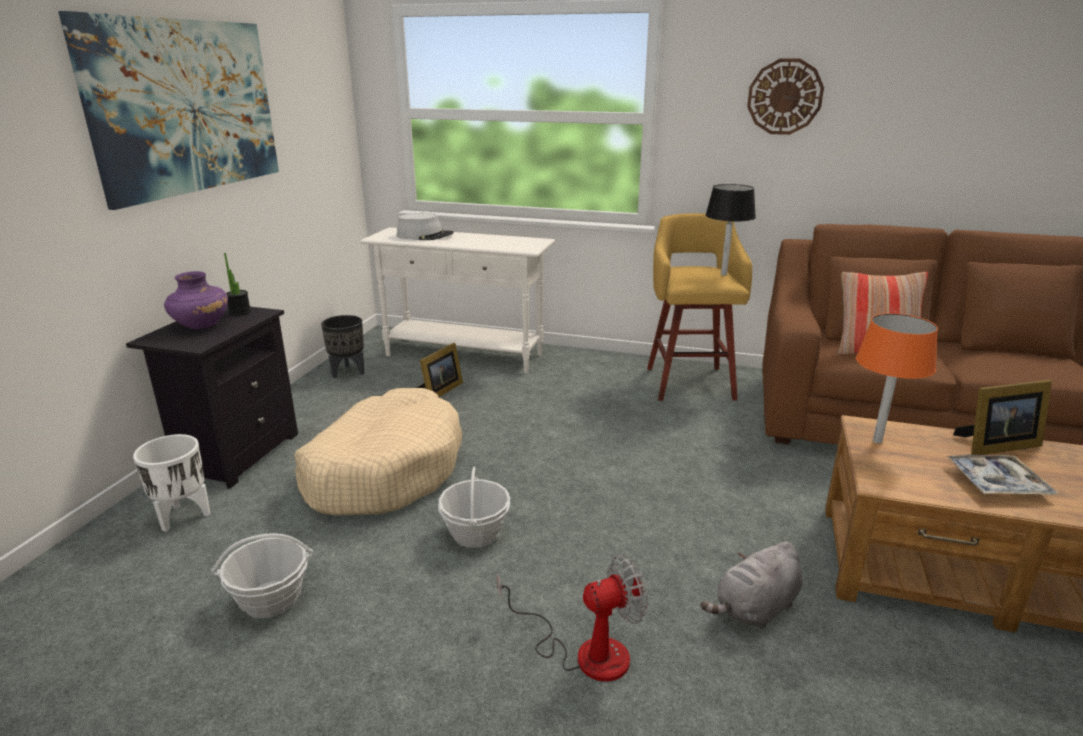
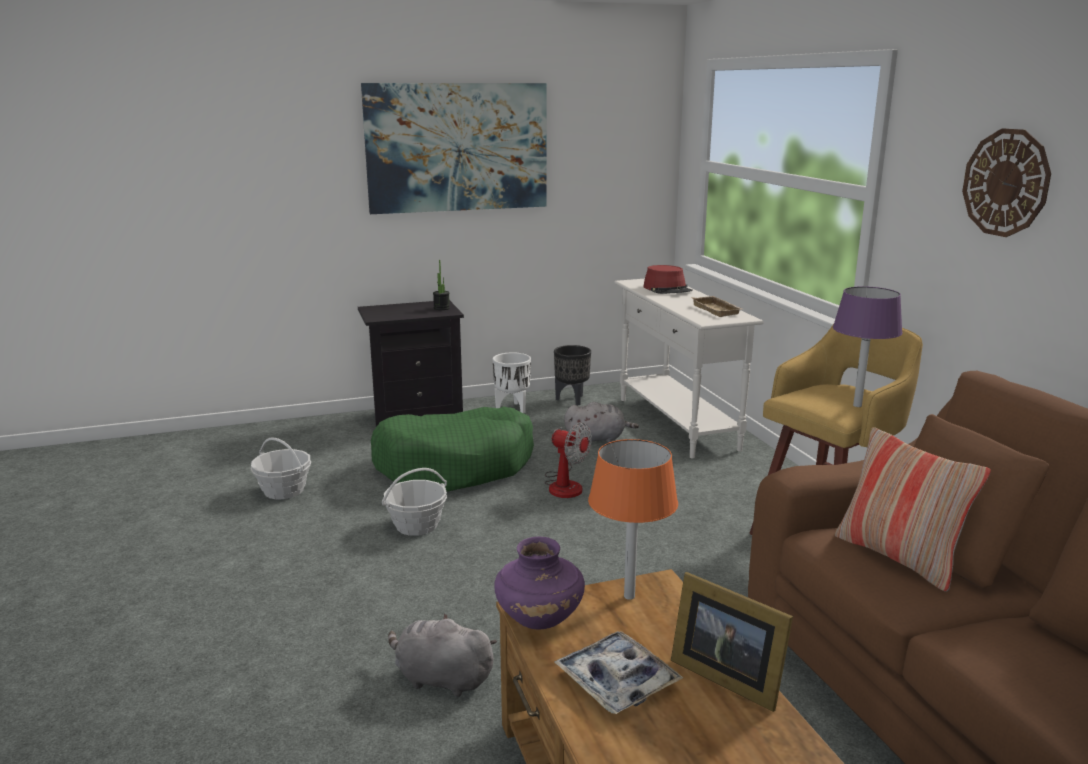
camera: 55 degrees right, 5 degrees down
(183, 516) = (335, 434): white planter -> white planter (512, 408)
(201, 325) = (406, 309): purple vase -> purple vase (539, 618)
(384, 470) = (455, 465): beige dog bed -> green dog bed
(425, 235) = (667, 289): grey hat -> red hat
(439, 391) = (597, 439): picture frame -> grey plush toy
(509, 240) = (718, 310): none -> beige tray
(585, 651) = (320, 613): fan -> fan (564, 484)
(724, 274) = (857, 406): black table lamp -> purple table lamp

